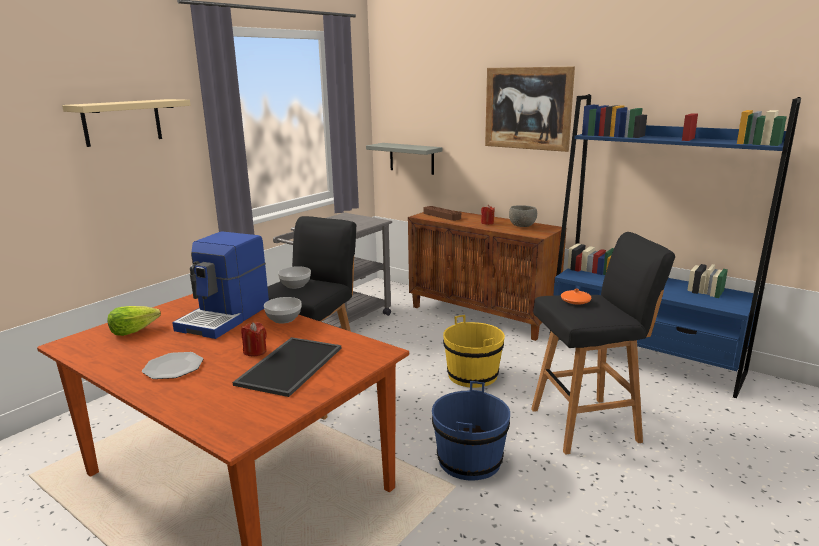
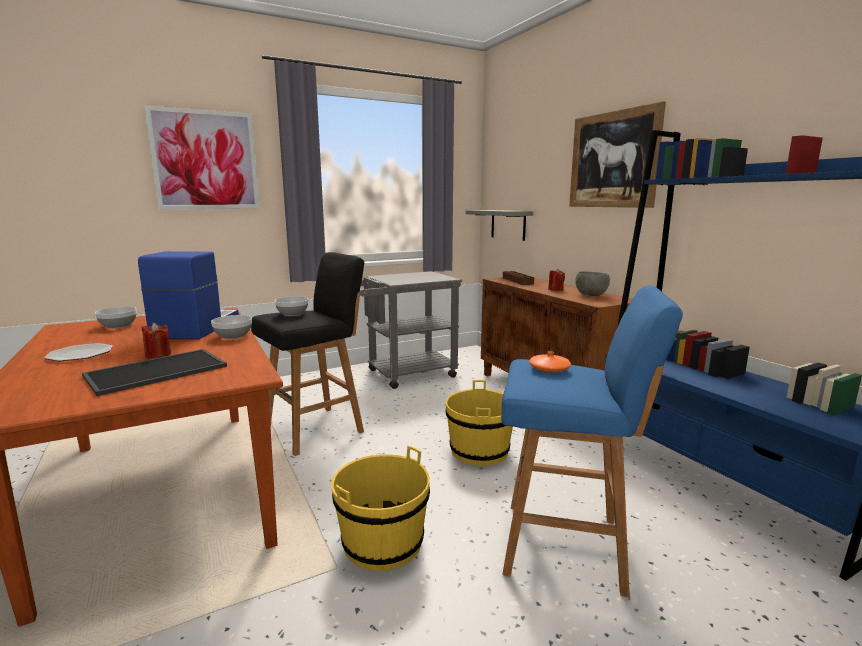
camera: 25 degrees right, 5 degrees down
(122, 122) = (205, 160): beige shelf -> picture
(134, 331) = (118, 326): lettuce -> bowl
(225, 317) = (195, 327): coffee machine -> coffee machine turned 135 degrees clockwise
(470, 460) = (383, 543): blue bucket -> yellow bucket
(587, 425) = (567, 546): black stool -> blue stool

